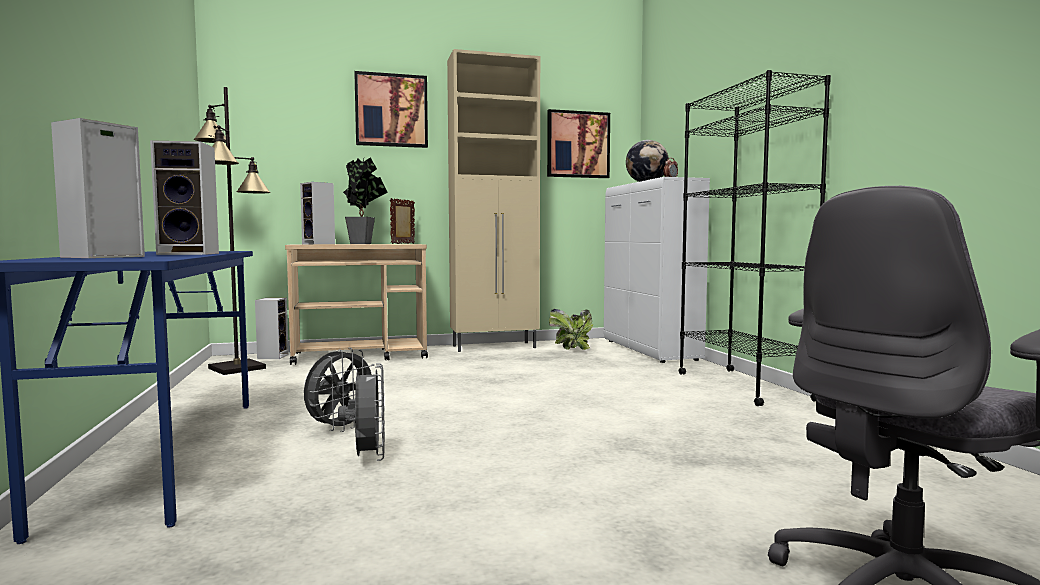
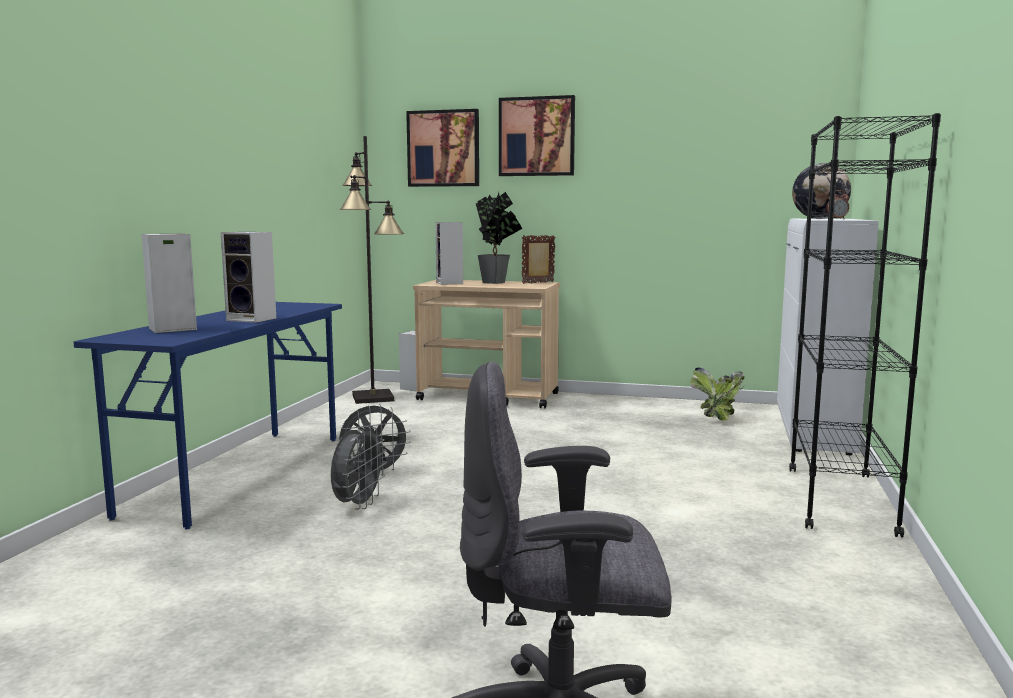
camera: 30 degrees right, 5 degrees up
(495, 347) = (635, 403): beige cabinet -> none
(578, 144) = (761, 162): picture -> picture (443, 148)

